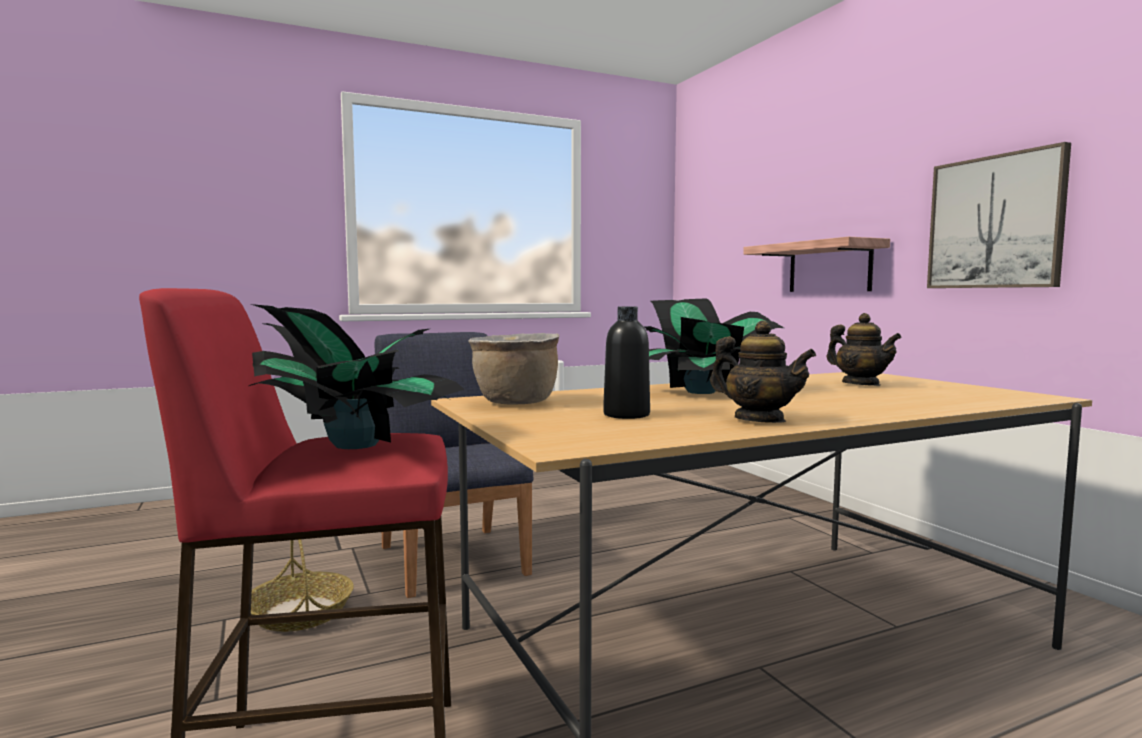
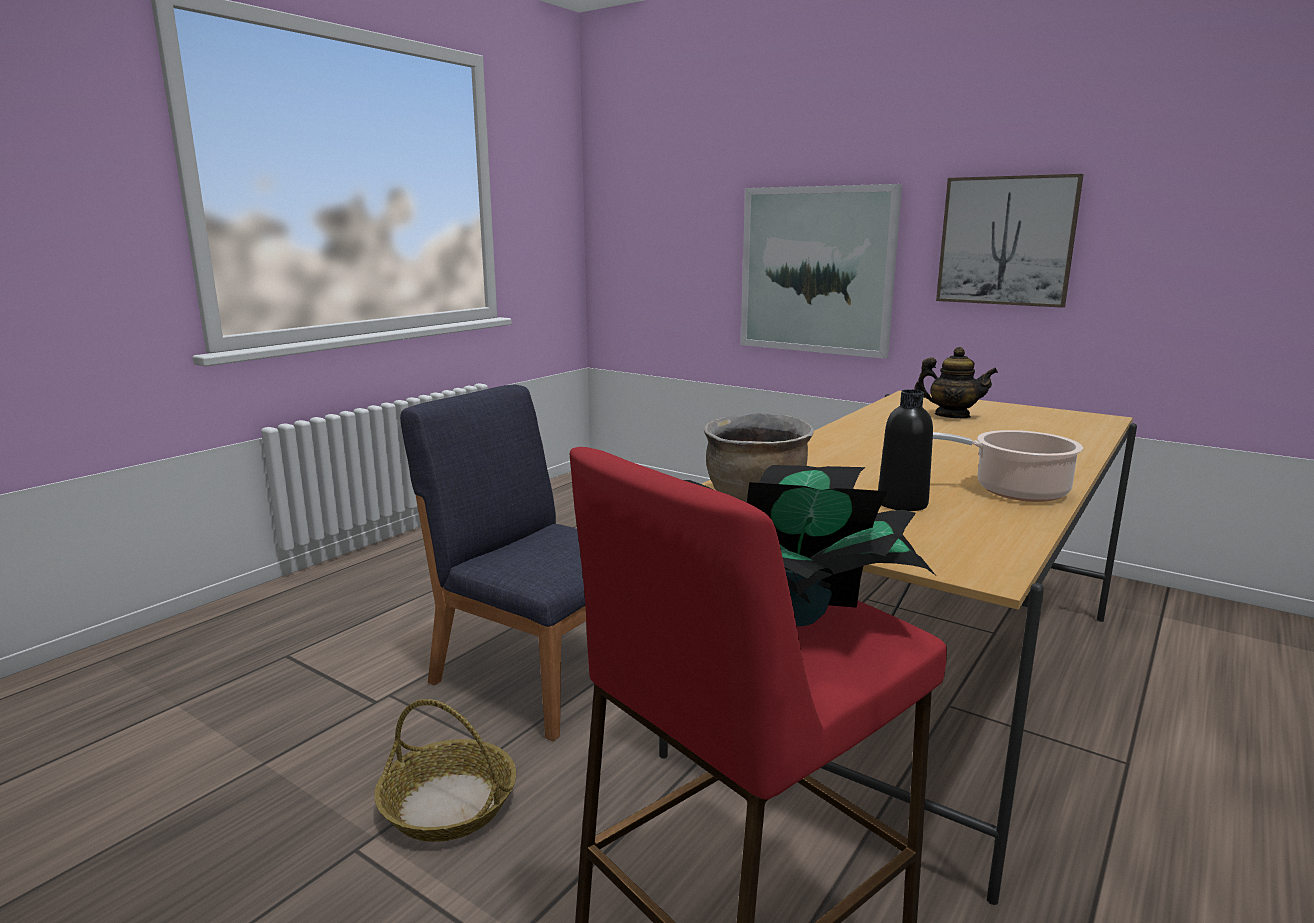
camera: 30 degrees left, 10 degrees up
(703, 392) = (866, 449): potted plant -> none
(759, 420) = (1014, 491): teapot -> cooking pot
(829, 267) = (816, 270): shelf -> picture

